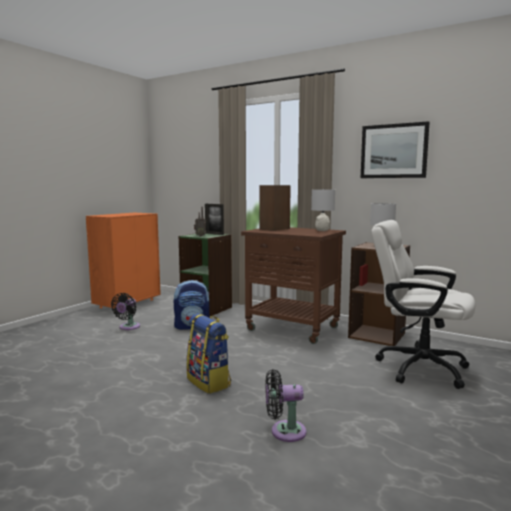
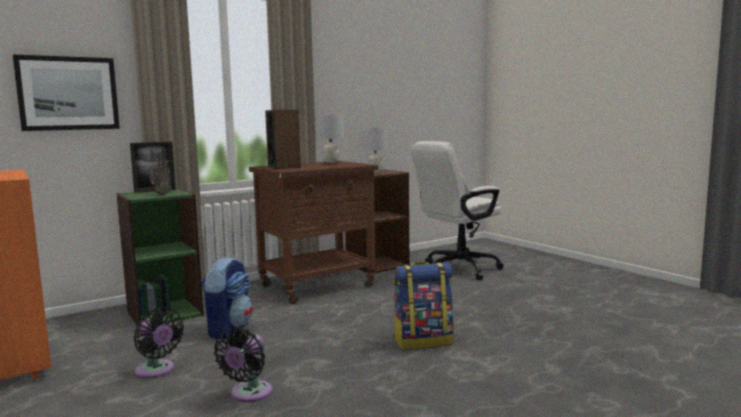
camera: 65 degrees left, 0 degrees up
(284, 431) = (541, 327): black fan -> black fan (249, 394)
(393, 151) = (360, 75): picture -> picture (68, 93)

